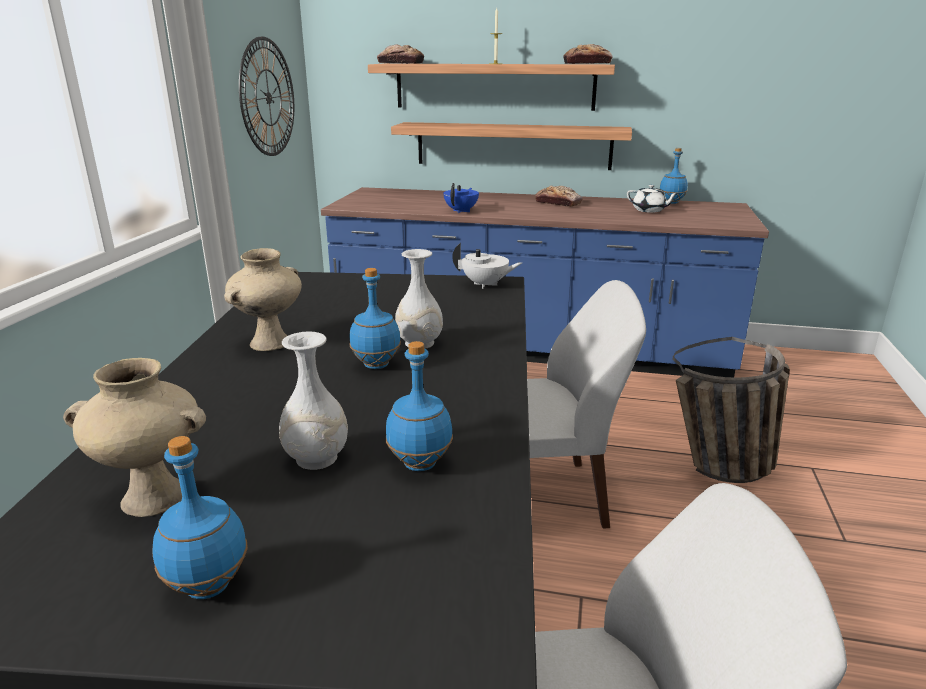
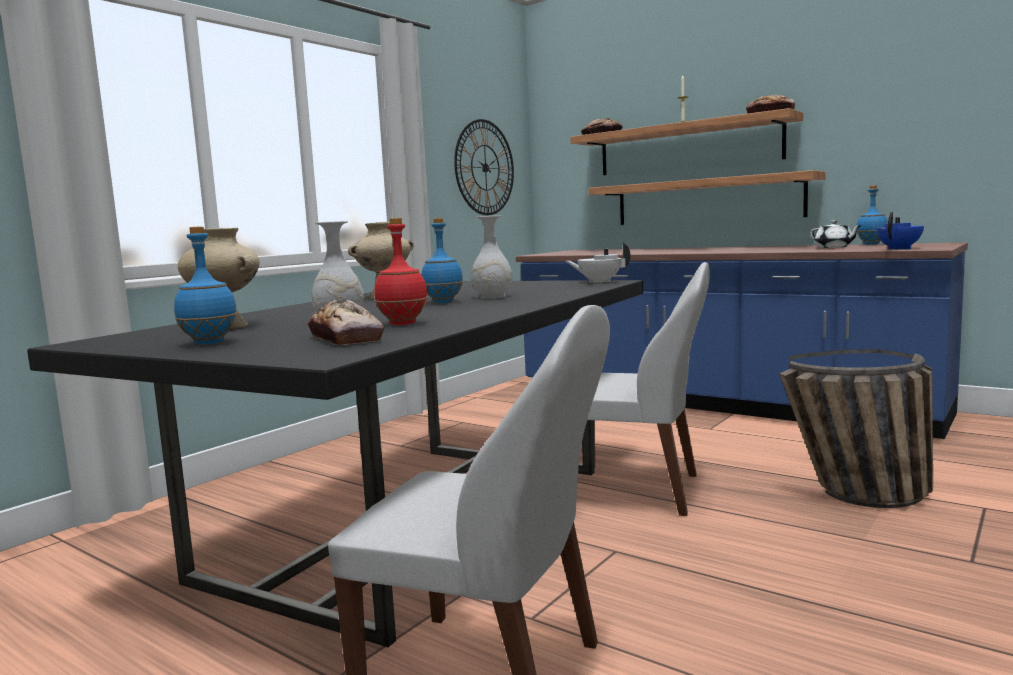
camera: 25 degrees right, 15 degrees down
(420, 464) = (402, 324): blue bottle -> red bottle
(461, 211) = (636, 253): blue teapot -> blue teapot (899, 249)
(485, 284) = (599, 282): white teapot -> white teapot turned 150 degrees clockwise
(558, 203) = (742, 248): bread -> bread (345, 339)

